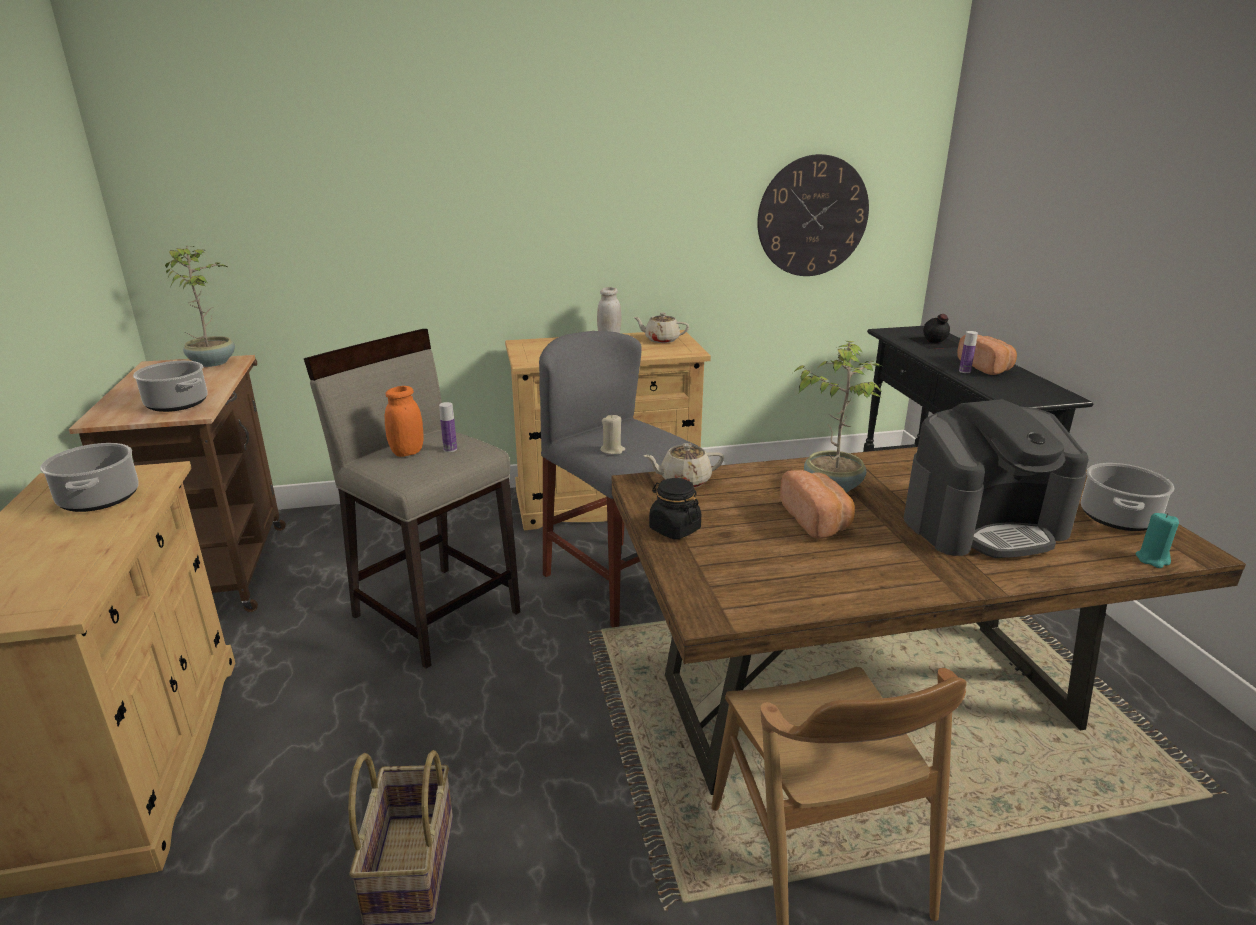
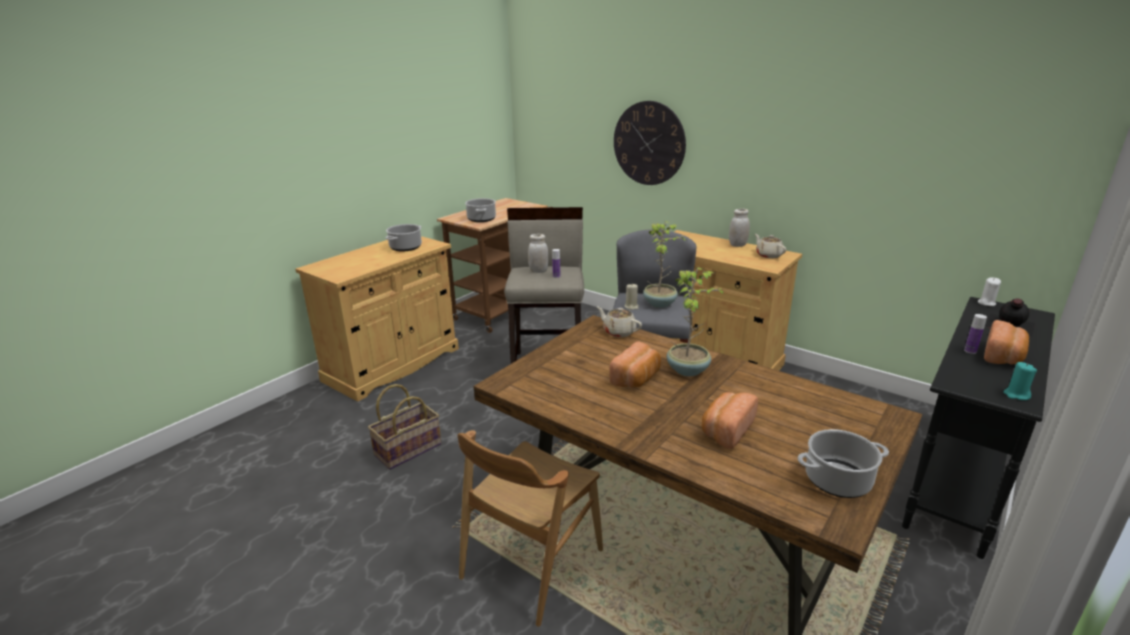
camera: 50 degrees right, 0 degrees up
(213, 362) = (526, 205): potted plant -> potted plant (660, 303)
(407, 452) = (538, 271): orange jar -> white jar
(674, 529) = (564, 348): black jar -> none
(812, 216) = (939, 184): wall clock -> wall clock (649, 143)
(888, 331) = (986, 303): none -> white candle
(984, 525) = (726, 430): coffee machine -> bread
(1152, 559) = (789, 507): turquoise candle -> turquoise candle (1016, 395)

